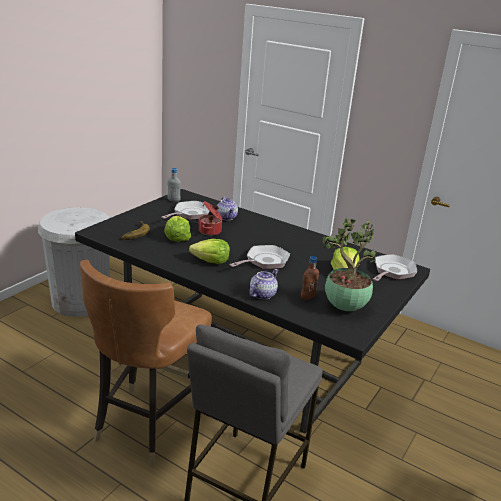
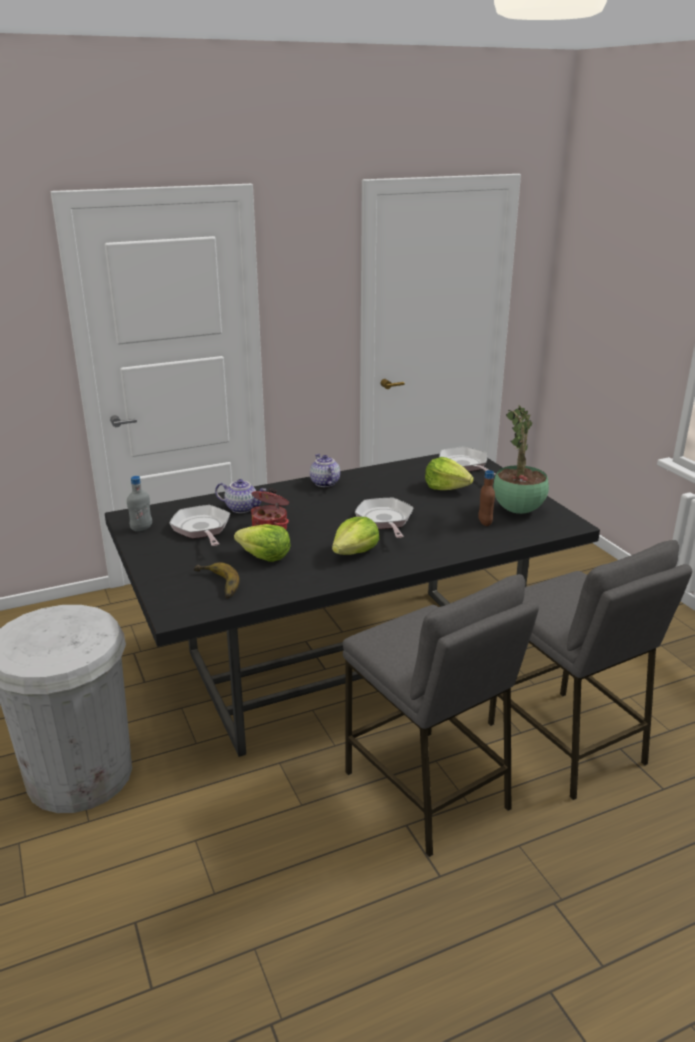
camera: 55 degrees left, 0 degrees up
(146, 424) = (427, 790): brown chair -> grey stool
(262, 294) = (460, 544): teapot -> teapot (324, 483)

